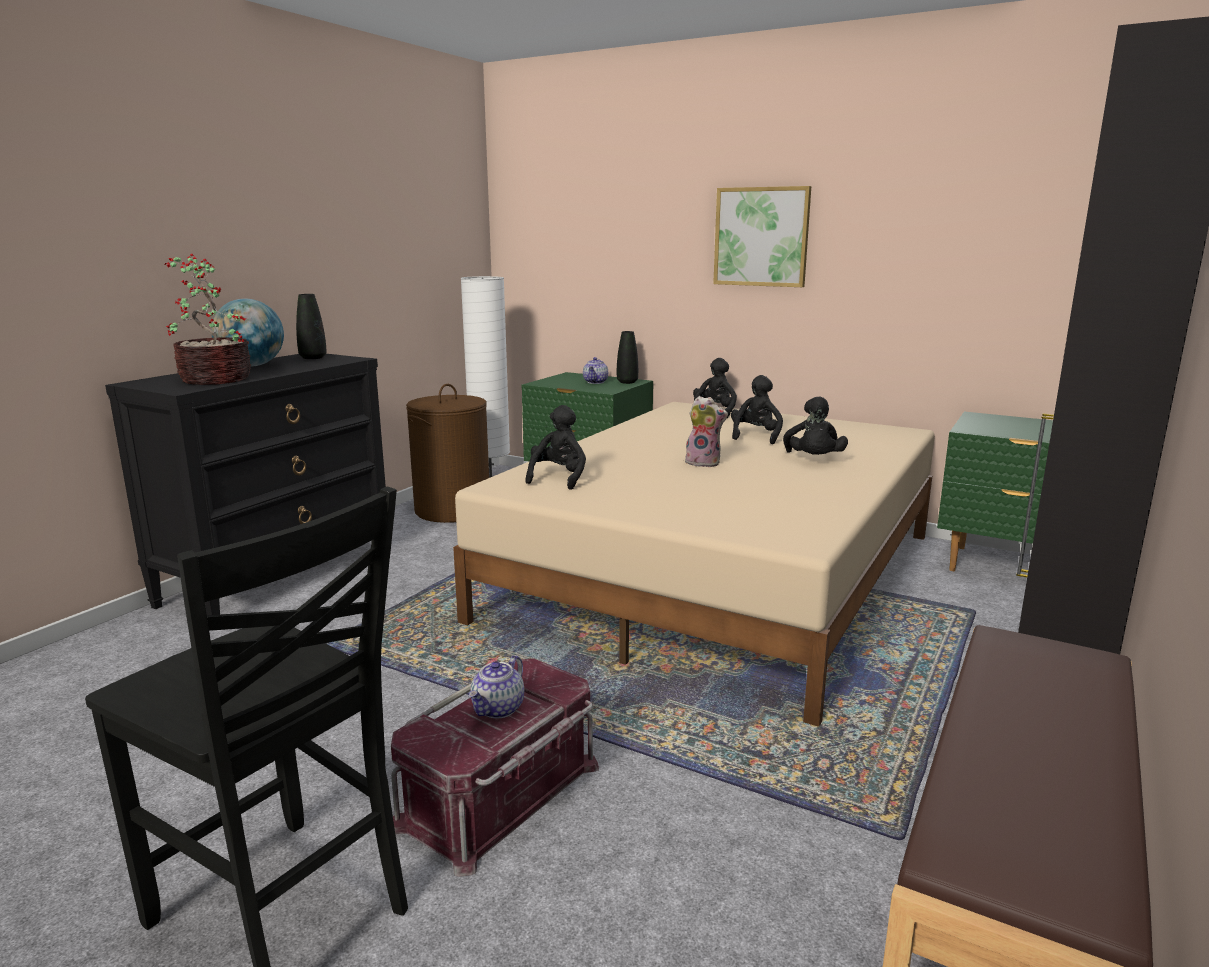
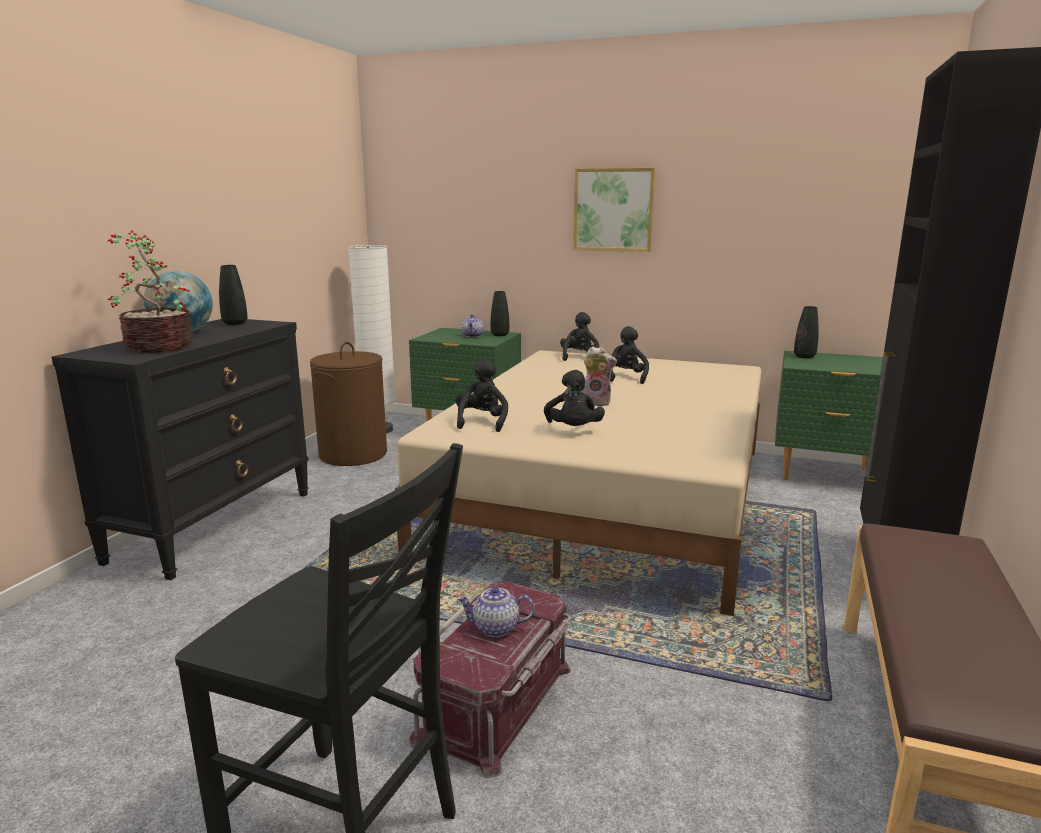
camera: 10 degrees left, 0 degrees up
(498, 709) = (495, 628): teapot -> teapot turned 75 degrees clockwise
(813, 460) = (682, 396): black plush toy -> black plush toy (573, 430)
(985, 419) = (804, 356): none -> black vase

